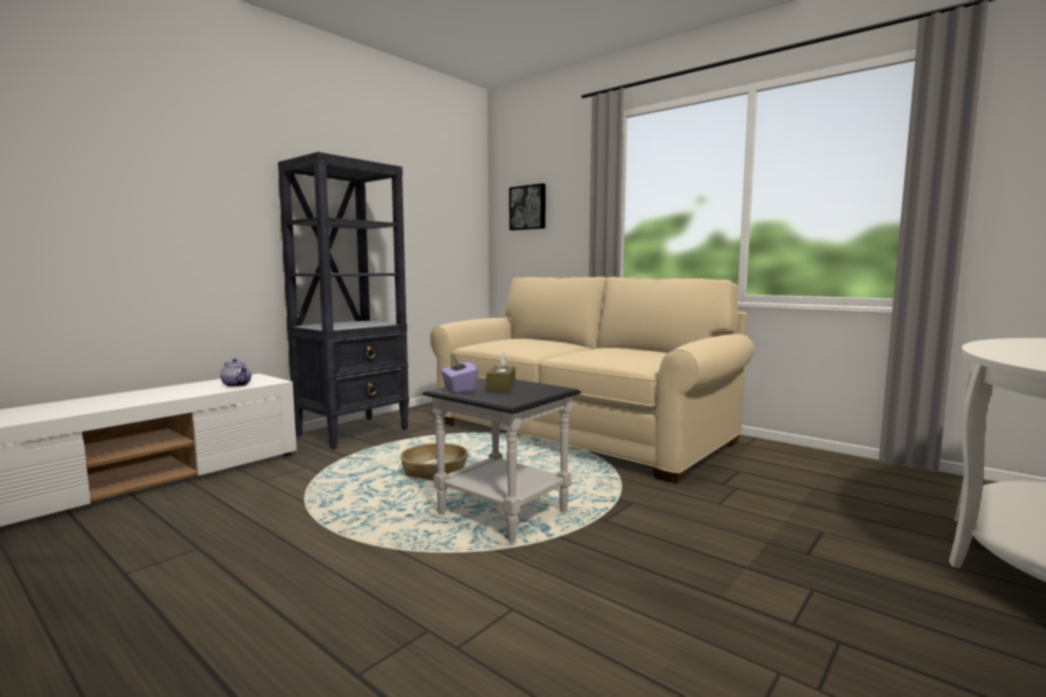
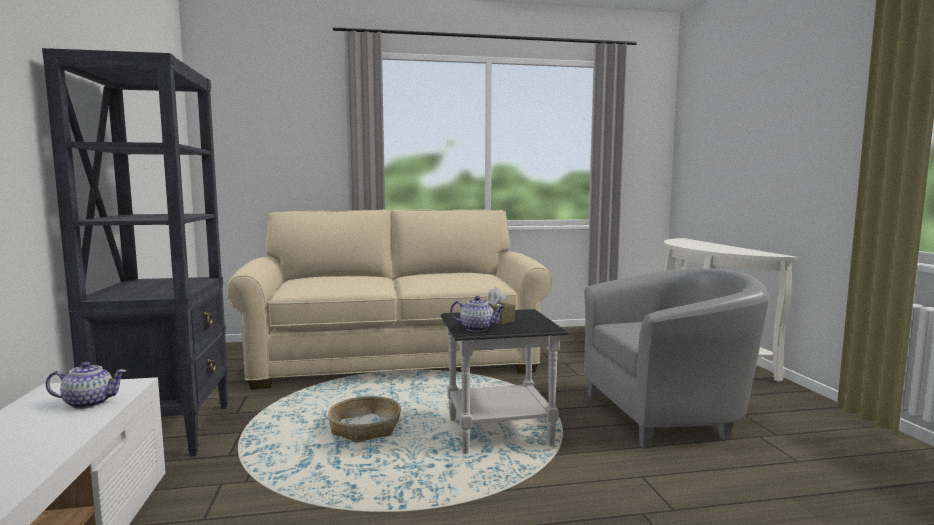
camera: 50 degrees left, 0 degrees up
(459, 390) = (478, 328): purple tissue box -> teapot
(528, 207) = (255, 133): picture -> none
(715, 583) = (668, 414): none -> grey armchair

